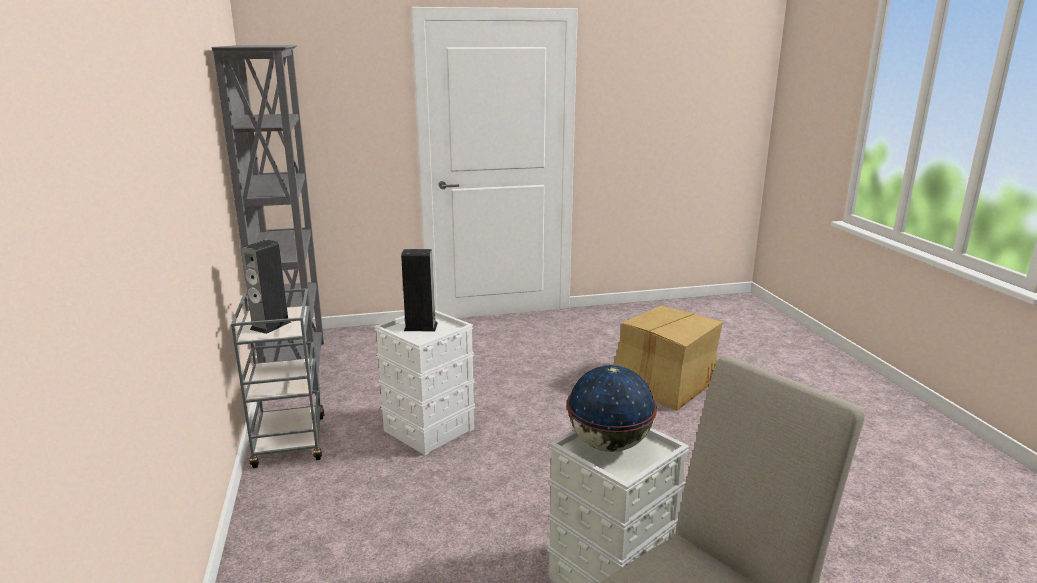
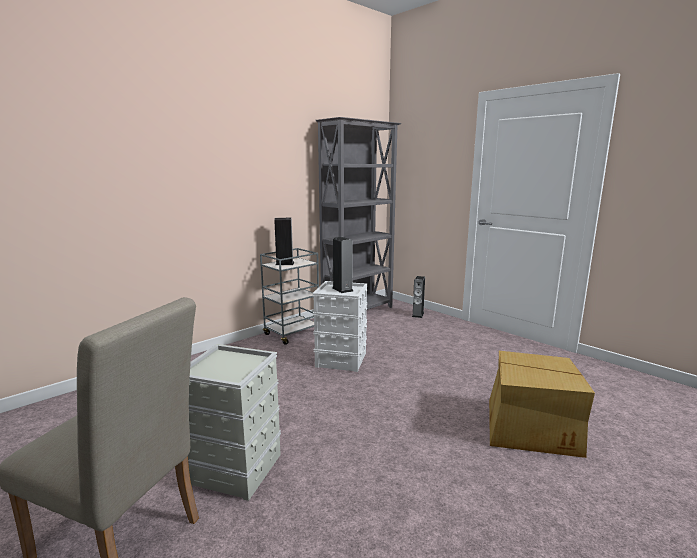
camera: 60 degrees right, 5 degrees down
(375, 337) = (418, 314): none -> speaker
(608, 444) = (232, 362): globe -> none

